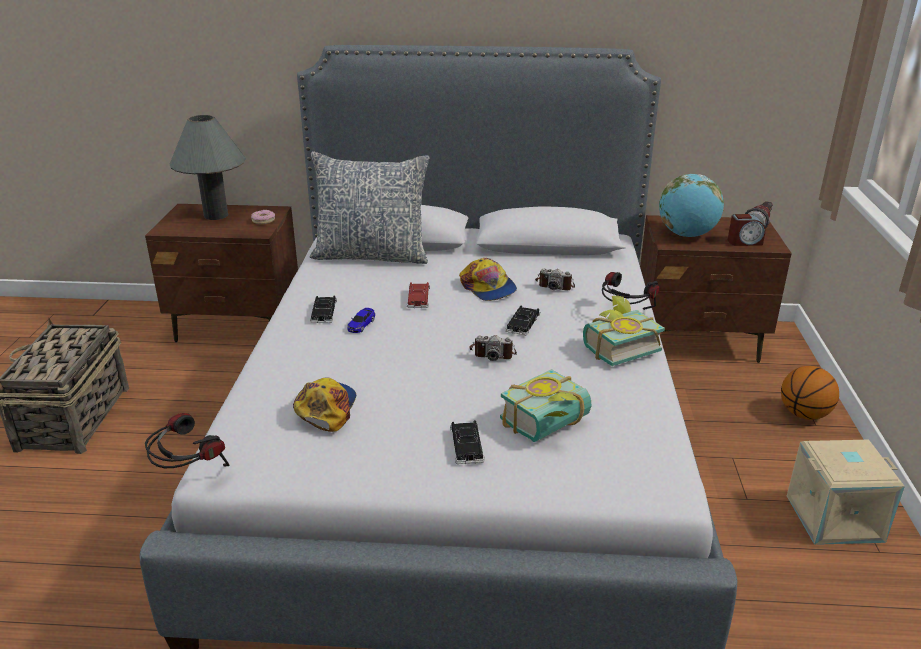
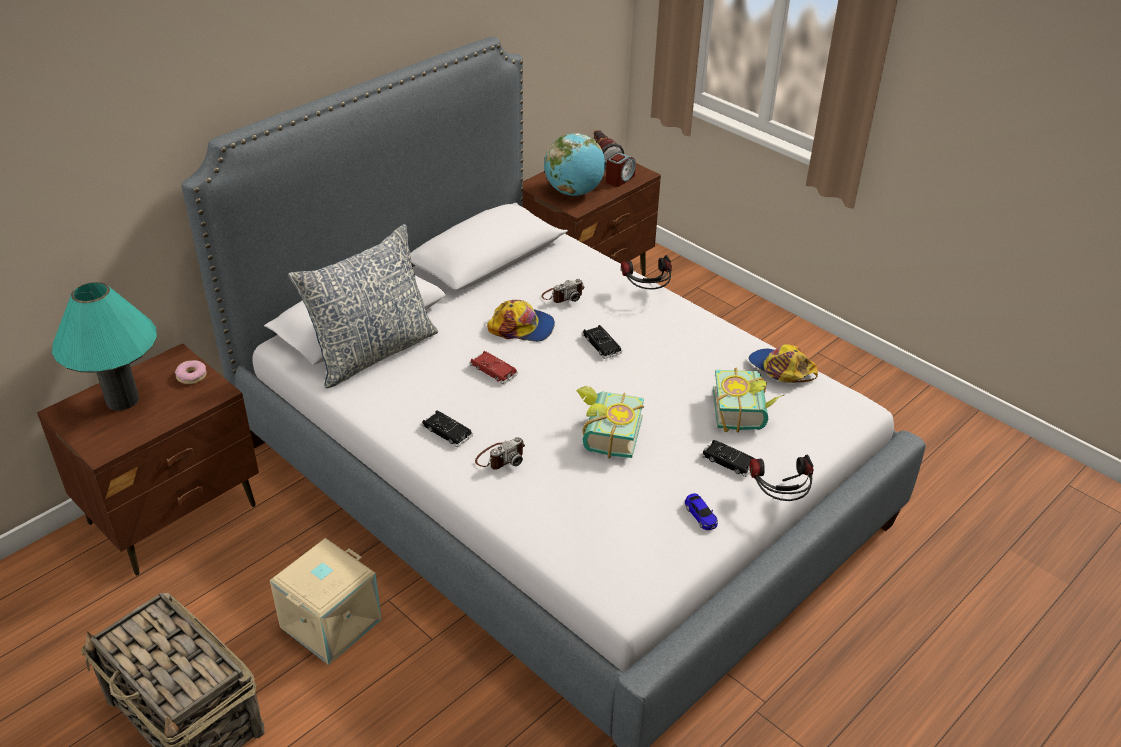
camera: 50 degrees left, 10 degrees up
(189, 474) = (615, 616): headphones -> headphones (778, 500)
(216, 215) = (122, 400): grey table lamp -> turquoise table lamp
(325, 408) = (609, 502): cap -> cap (780, 369)
(361, 325) = (497, 422): toy car -> toy car (700, 516)
(492, 353) = (625, 382): camera -> camera (500, 457)
(616, 347) = (685, 326): book -> book (605, 435)
(804, 414) = (720, 303): basketball -> none
(834, 517) = (819, 369): beige storage box -> beige storage box (330, 622)

